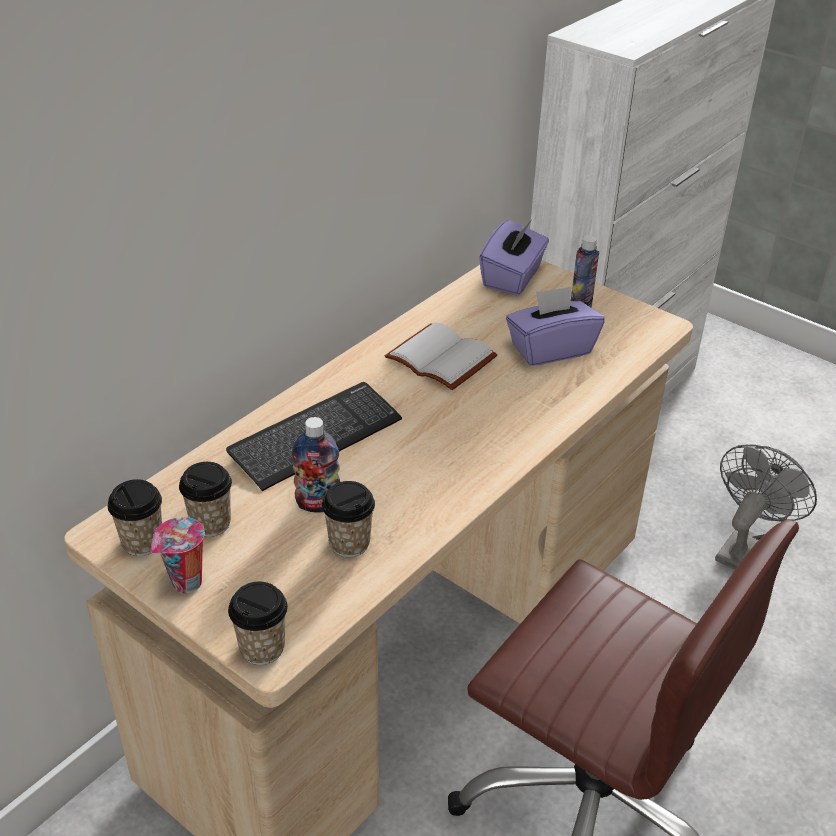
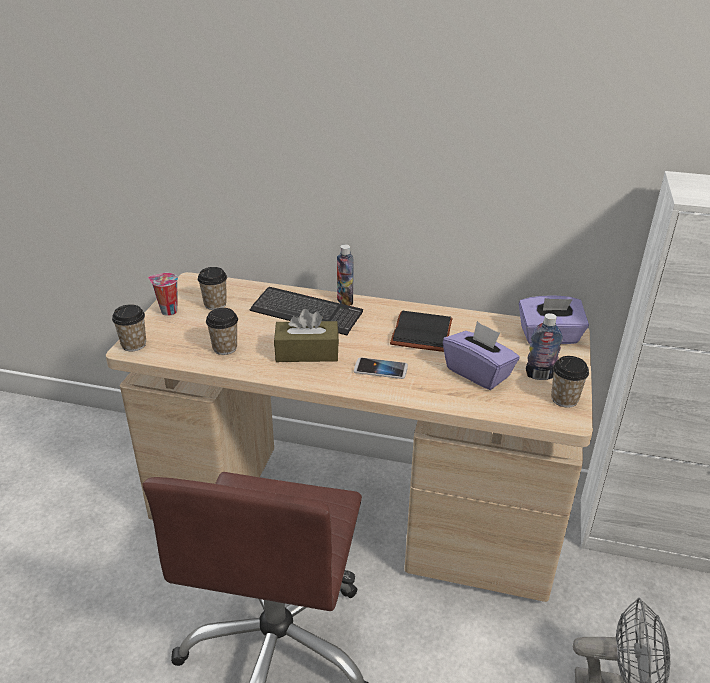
camera: 65 degrees right, 5 degrees down
(142, 542) = (191, 291): cup -> cup (564, 399)
(318, 504) = (250, 329): bottle -> bottle (345, 300)
(417, 466) = (307, 352): none -> brown tissue box
(438, 359) = (420, 332): white book -> black book
(498, 416) = (380, 369): none -> phone

